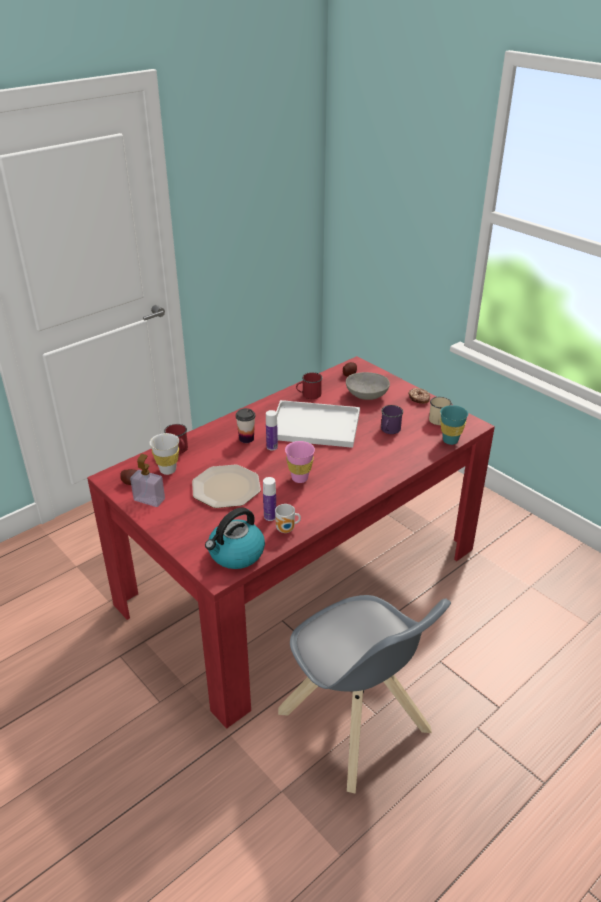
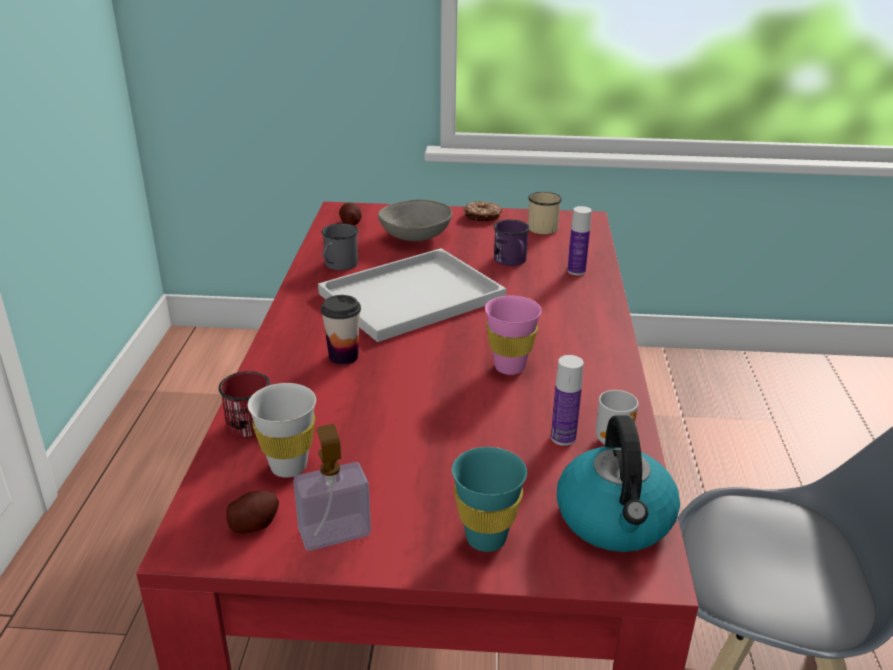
camera: 45 degrees left, 5 degrees down
(226, 488) = (432, 437): plate -> none
(272, 447) = (400, 349): bottle -> bottle (576, 271)
(308, 395) = (338, 266): red mug -> grey mug
(450, 440) = (593, 243): turquoise cup -> turquoise cup (486, 538)

